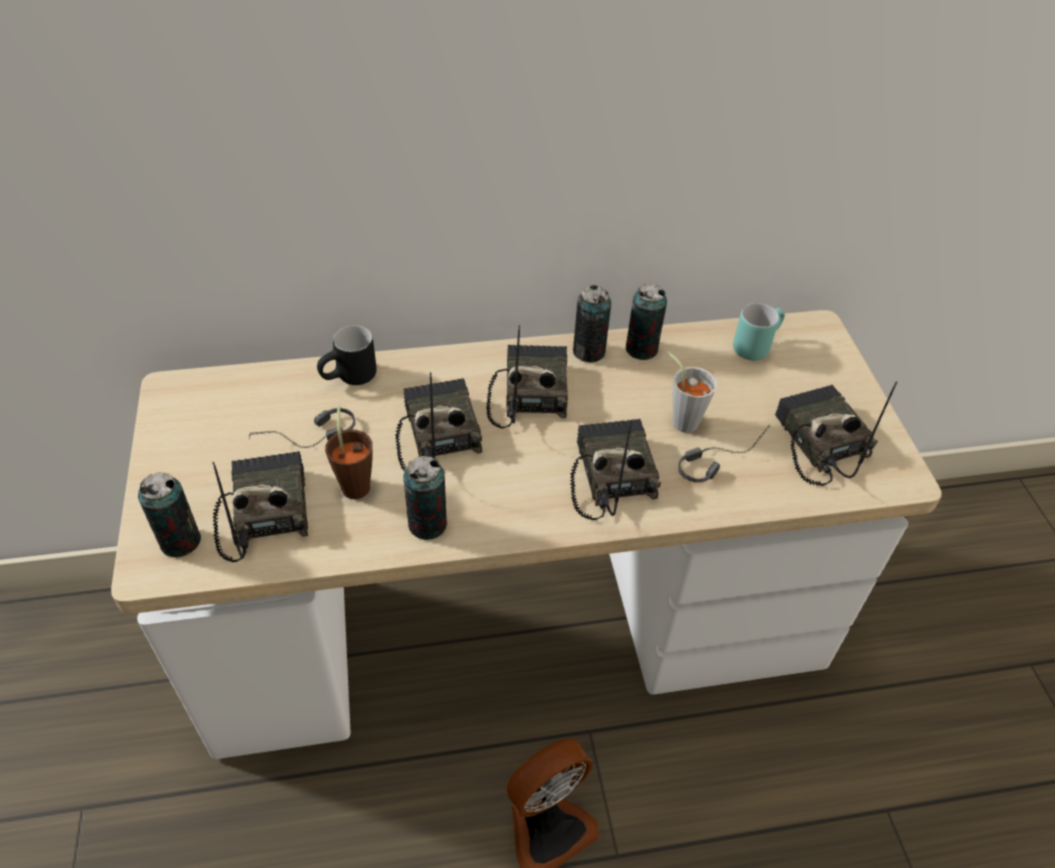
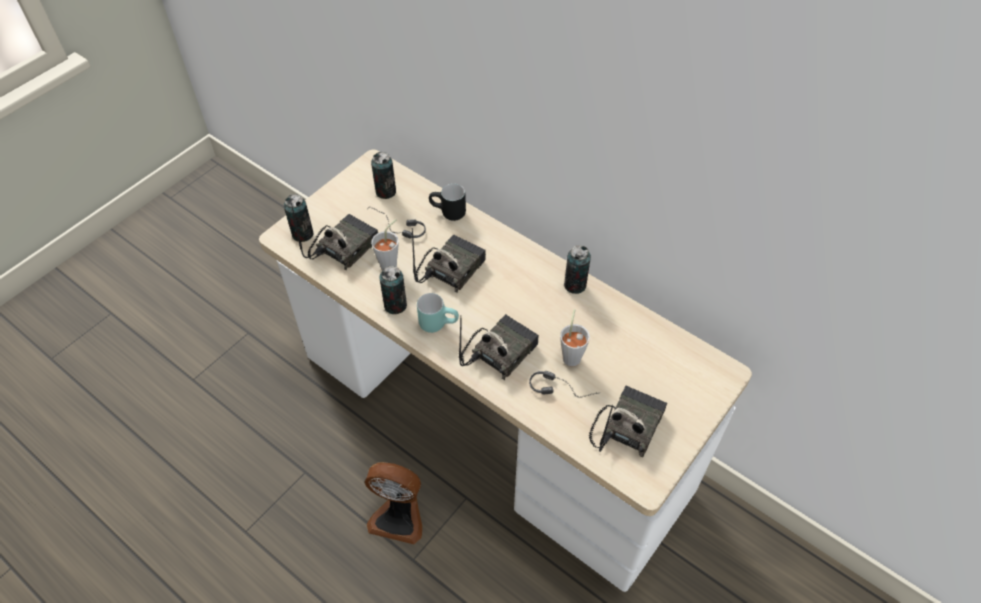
camera: 50 degrees right, 5 degrees up
(356, 482) = (391, 263): brown cup -> grey cup
(528, 393) = (516, 282): radio -> none
(641, 349) = (604, 305): can -> can (385, 191)
(754, 345) = (671, 351): turquoise mug -> turquoise mug (438, 322)

